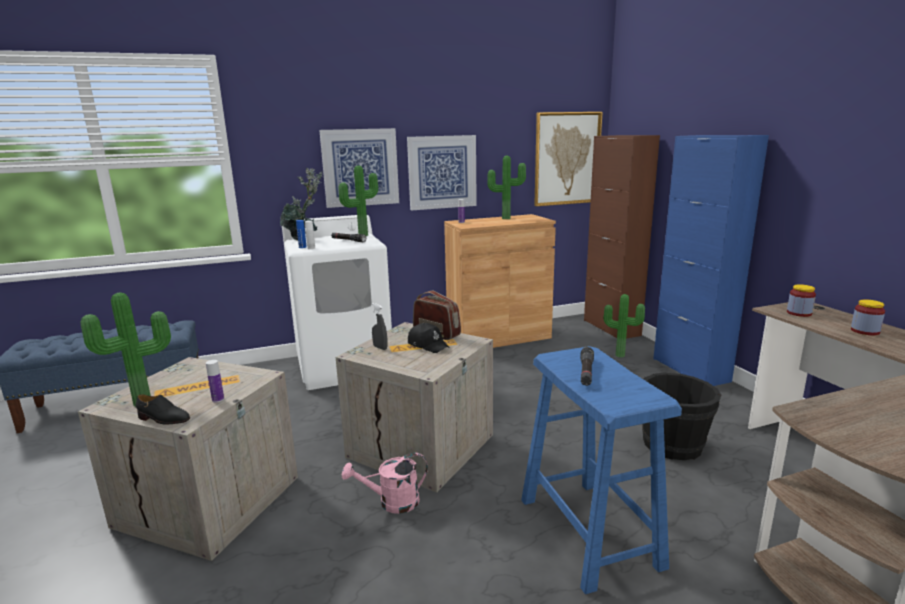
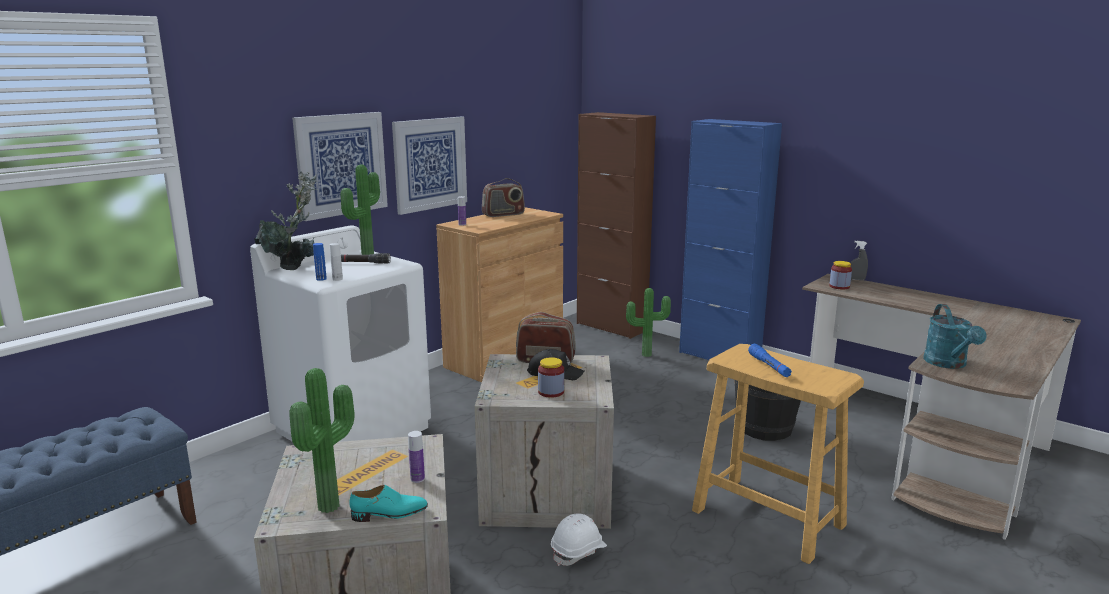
camera: 30 degrees left, 0 degrees up
(163, 419) = (389, 514): black shoe -> turquoise shoe
(380, 348) = (509, 386): grey spray bottle -> grey spray bottle (856, 279)
(392, 503) = (578, 551): pink watering can -> white hard hat
(506, 218) = (503, 214): potted plant -> radio
(567, 159) = (548, 139): picture -> none
(586, 372) = (769, 366): black flashlight -> blue flashlight
(588, 531) = (767, 517): blue stool -> beige stool
(834, 416) = (948, 364): none -> turquoise watering can
(865, 331) = (896, 295): jar -> jar (551, 392)

